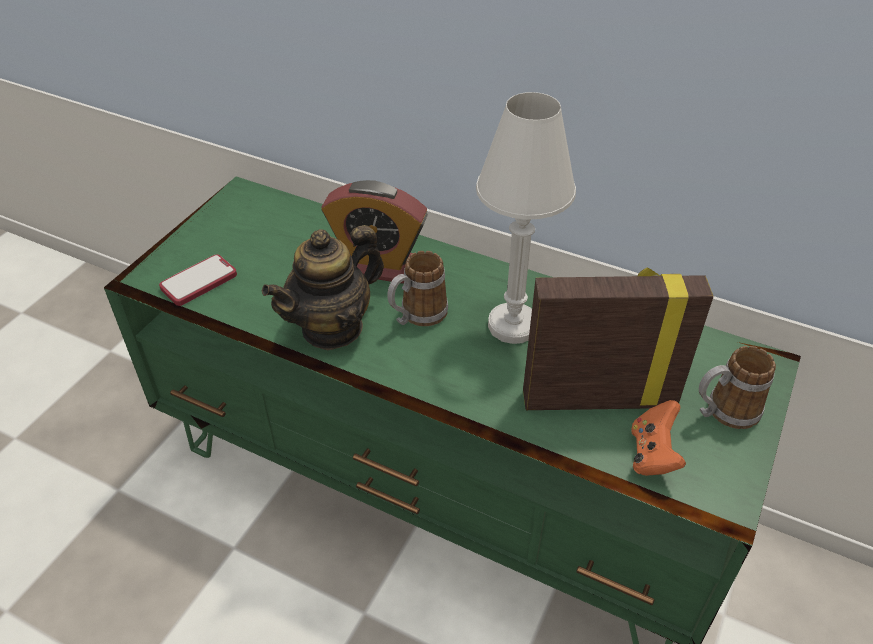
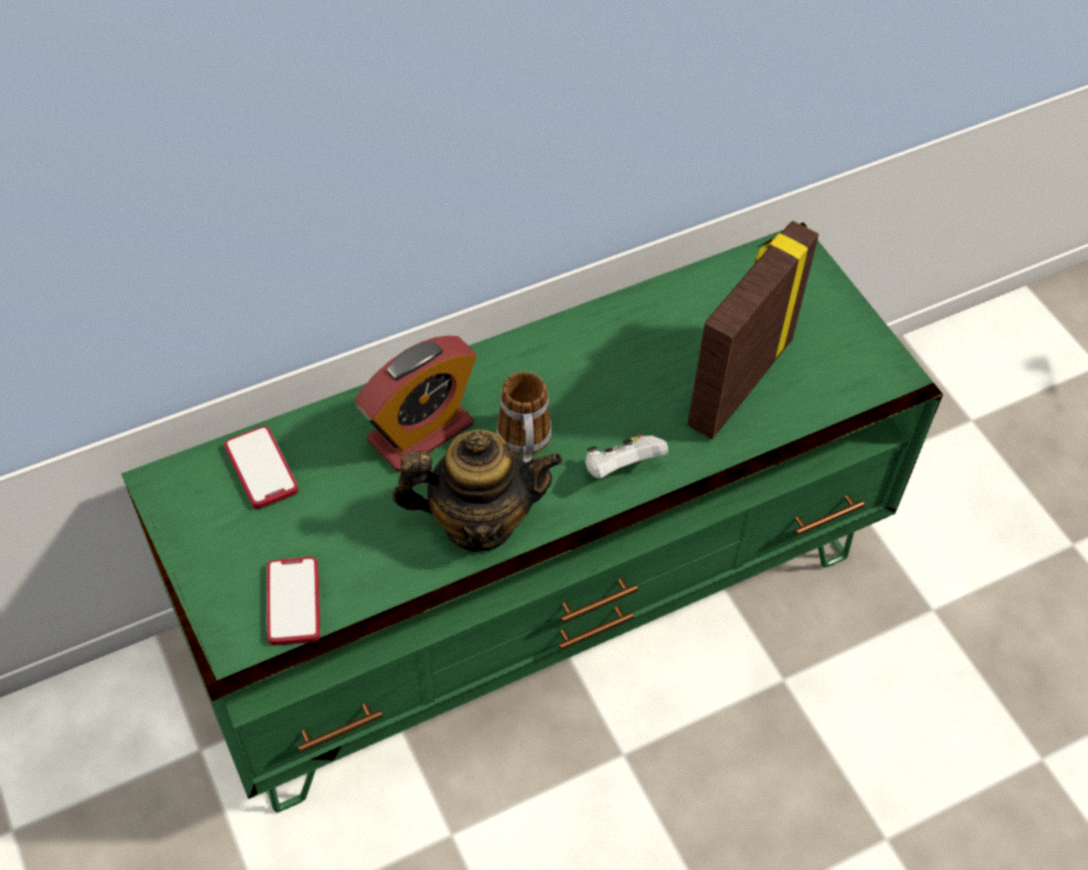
camera: 55 degrees left, 10 degrees up
(286, 220) = (261, 469): none -> phone
(332, 327) = (478, 521): teapot -> teapot turned 90 degrees counterclockwise
(447, 375) = (621, 469): none -> white game controller
(513, 325) = (602, 381): white table lamp -> none
(652, 454) = (821, 389): orange game controller -> none
(723, 412) = (818, 314): mug -> none

